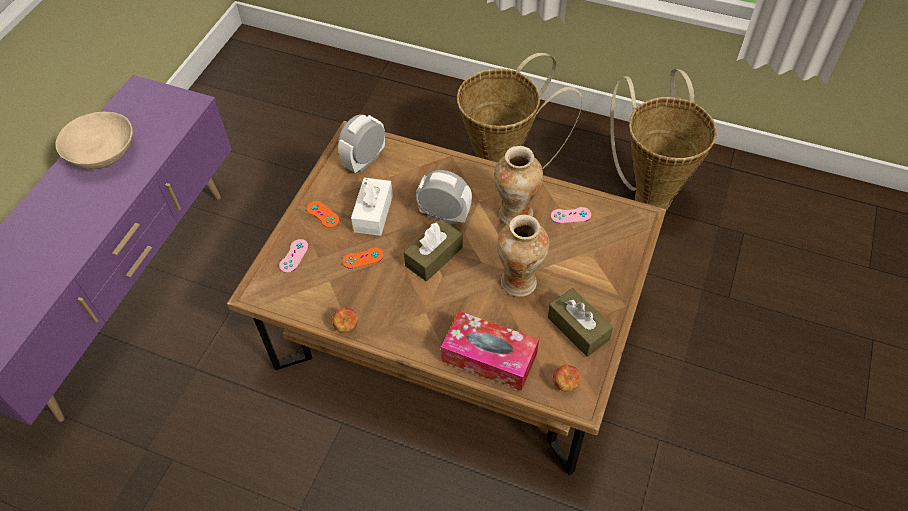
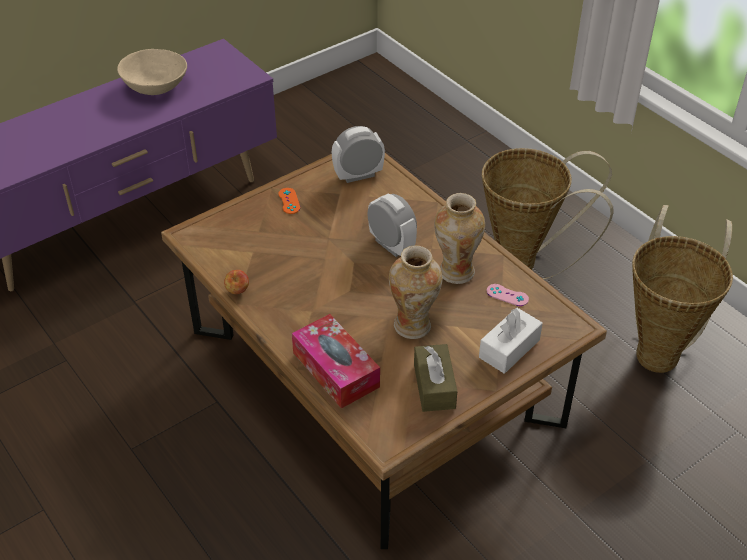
camera: 30 degrees right, 10 degrees down
(294, 256) = (240, 221): pink game controller -> none
(363, 258) = (294, 247): orange game controller -> none
(373, 213) = (331, 218): white tissue box -> white tissue box (509, 349)
(434, 256) = (354, 273): brown tissue box -> none
(565, 384) = (384, 423): apple -> none

